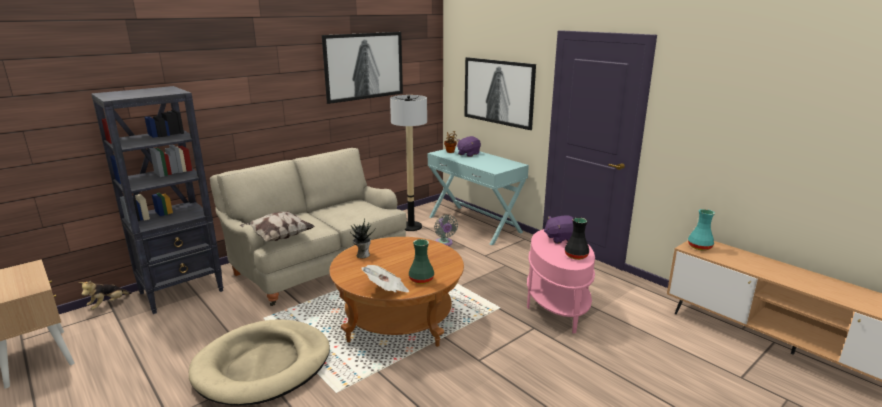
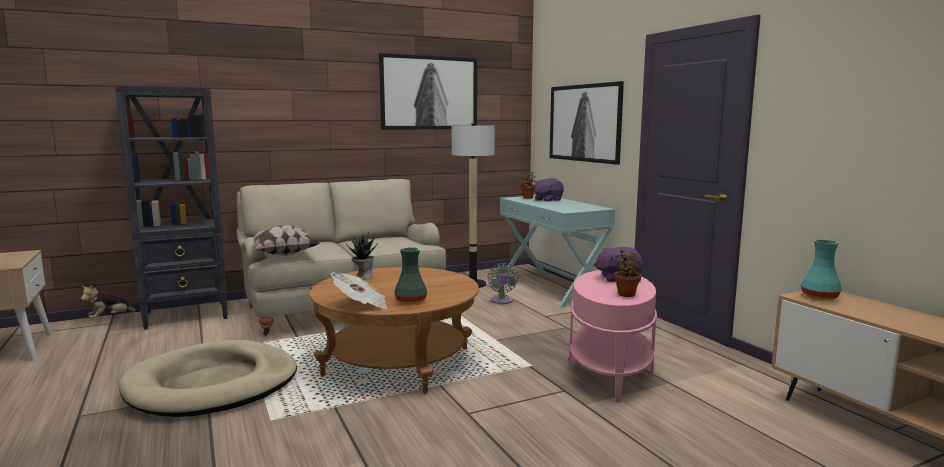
camera: 15 degrees right, 10 degrees down
(576, 256) = (626, 294): black vase -> potted plant

